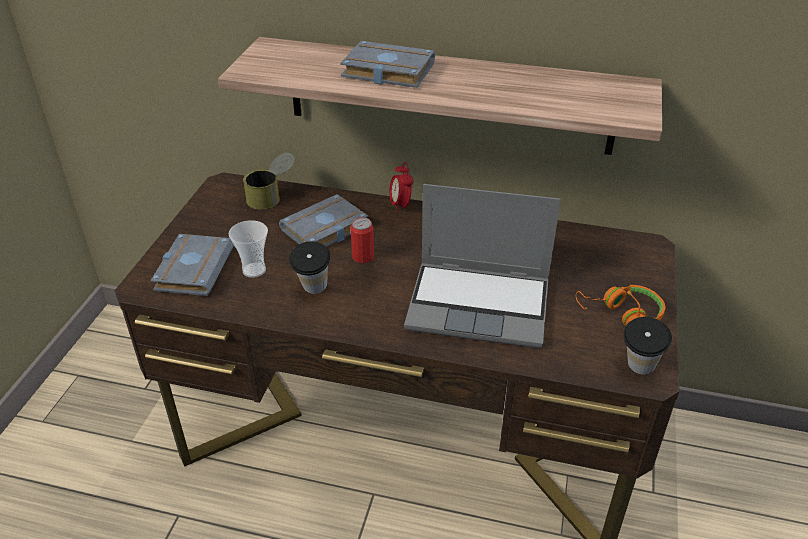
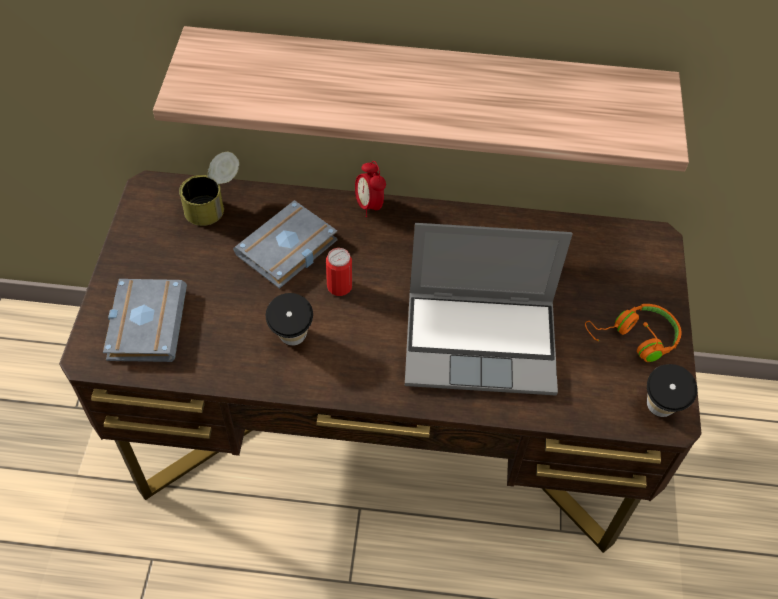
camera: 10 degrees left, 15 degrees up
(254, 270) = (217, 318): cup -> none
(385, 72) = (357, 83): grey book -> none

